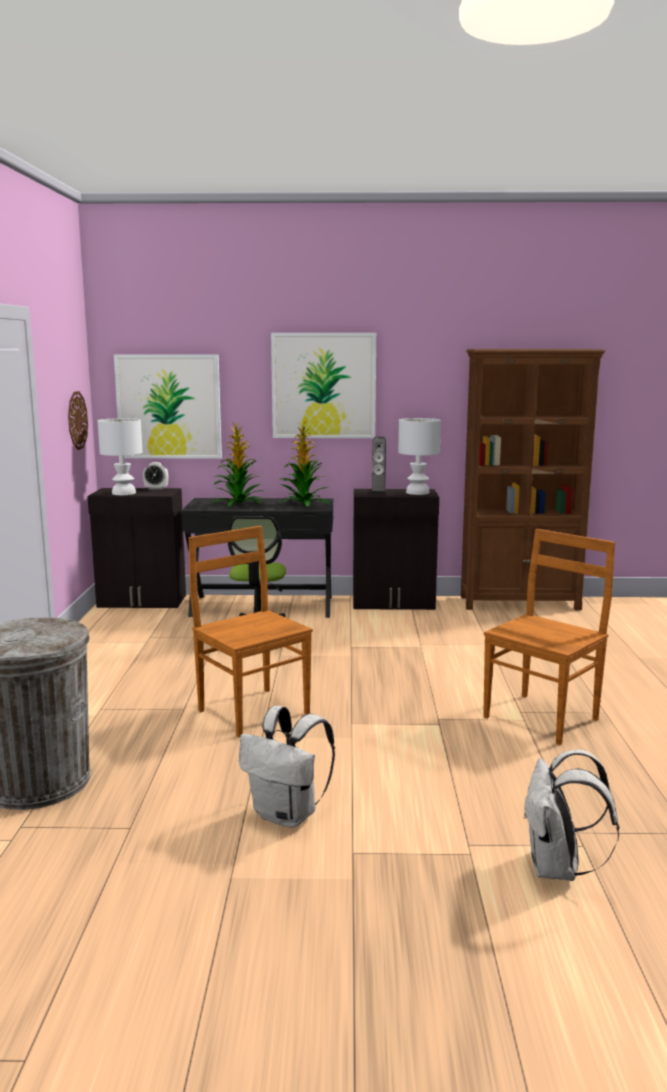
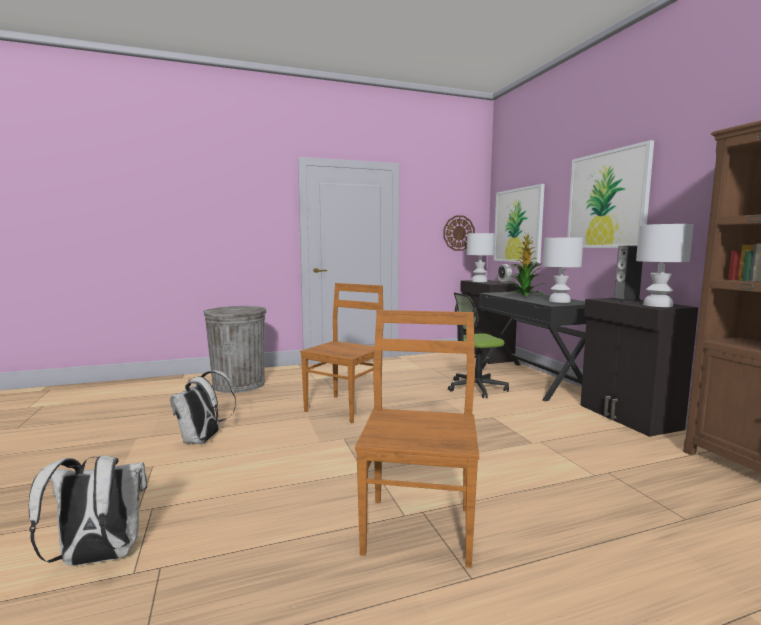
camera: 70 degrees right, 5 degrees down
(303, 503) = (560, 301): potted plant -> white table lamp
(542, 717) = (419, 527): brown chair -> brown chair turned 105 degrees counterclockwise

